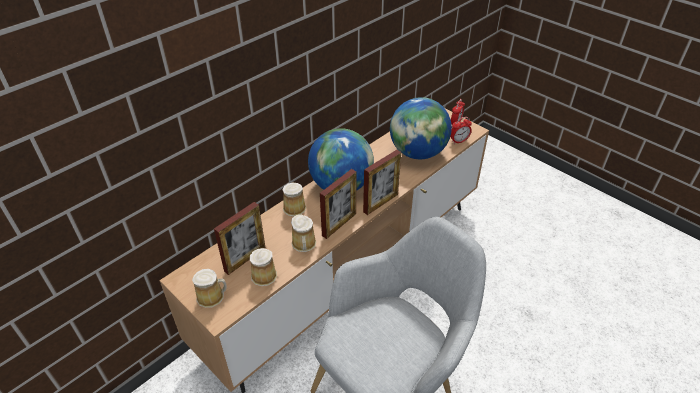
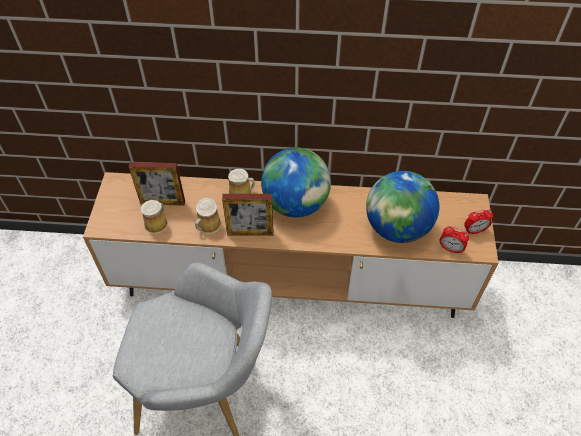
camera: 50 degrees right, 10 degrees up
(212, 297) = (114, 210): mug -> none
(380, 203) = (302, 243): picture frame -> none

